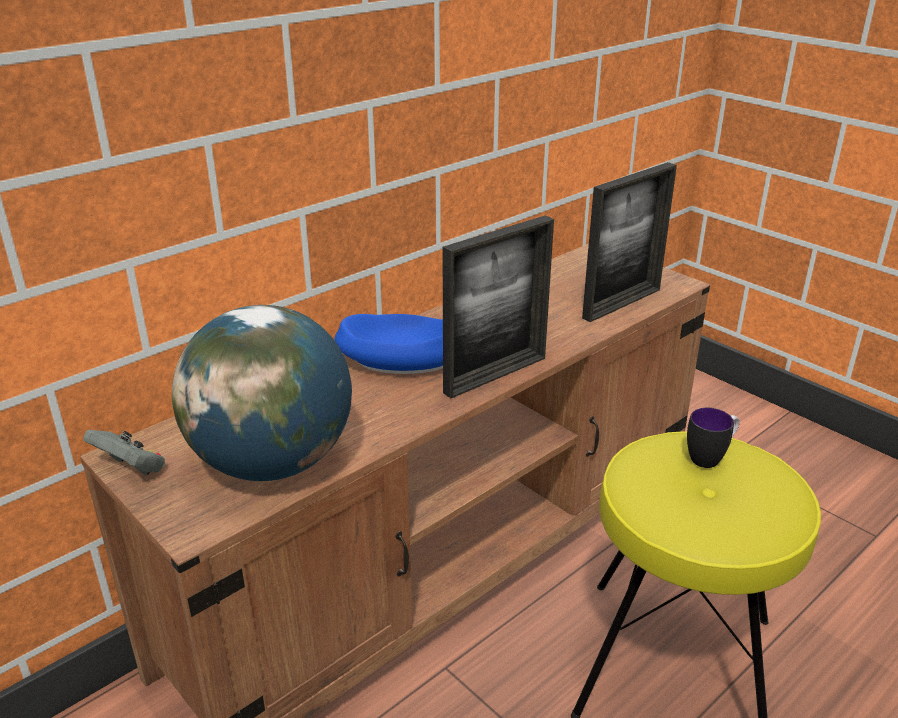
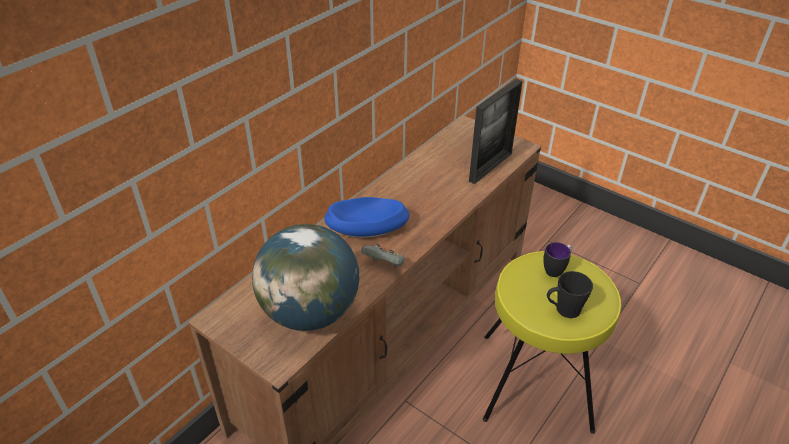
camera: 10 degrees left, 10 degrees up
(131, 469) = (225, 327): grey game controller -> grey game controller (385, 264)
(495, 375) = (426, 232): picture frame -> none
(713, 516) = (563, 309): none -> black mug

